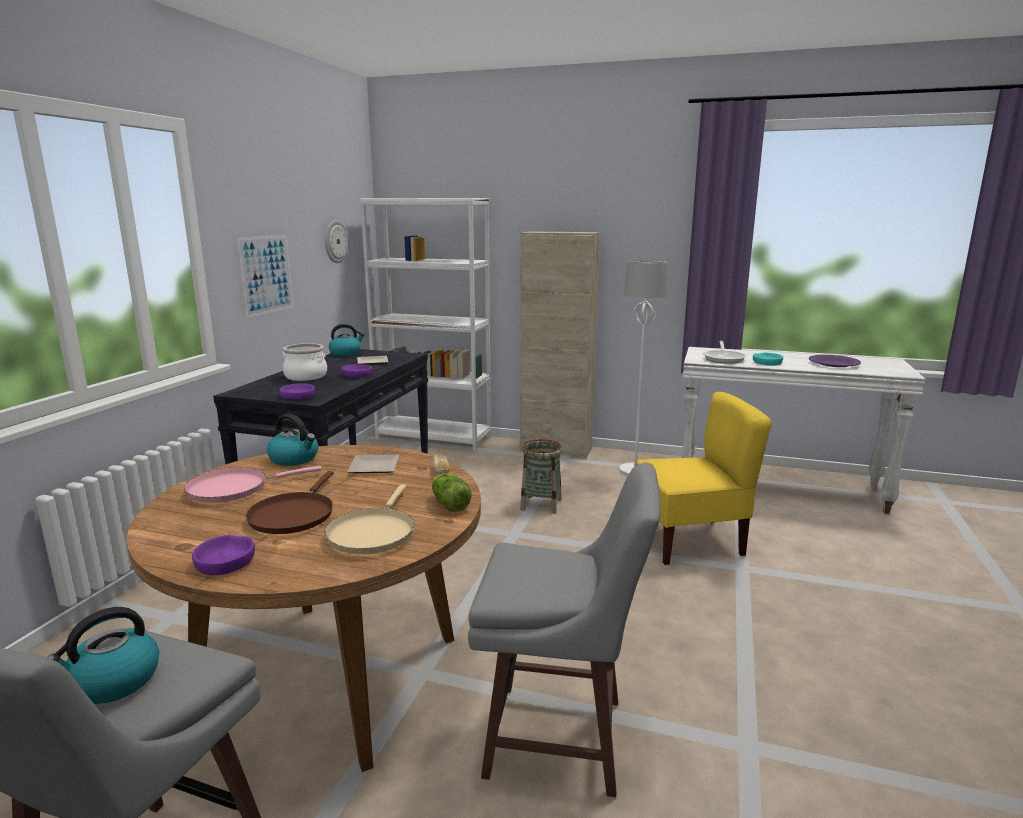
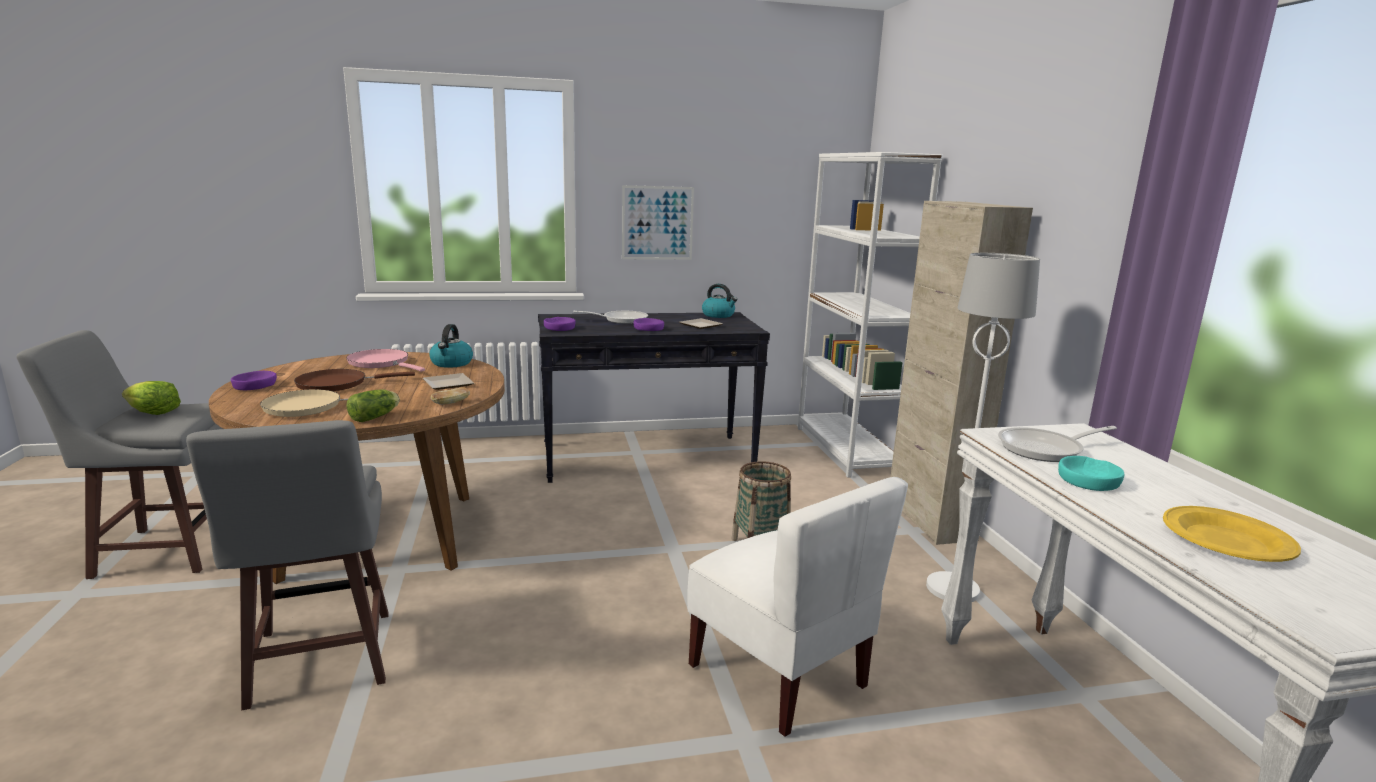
camera: 60 degrees right, 0 degrees up
(113, 682) = (153, 412): kettle -> lettuce
(305, 376) = (621, 320): cooking pot -> frying pan
(335, 241) = (778, 200): wall clock -> none
(689, 541) = (780, 675): yellow chair -> white chair
(833, 364) = (1226, 540): purple plate -> yellow plate

